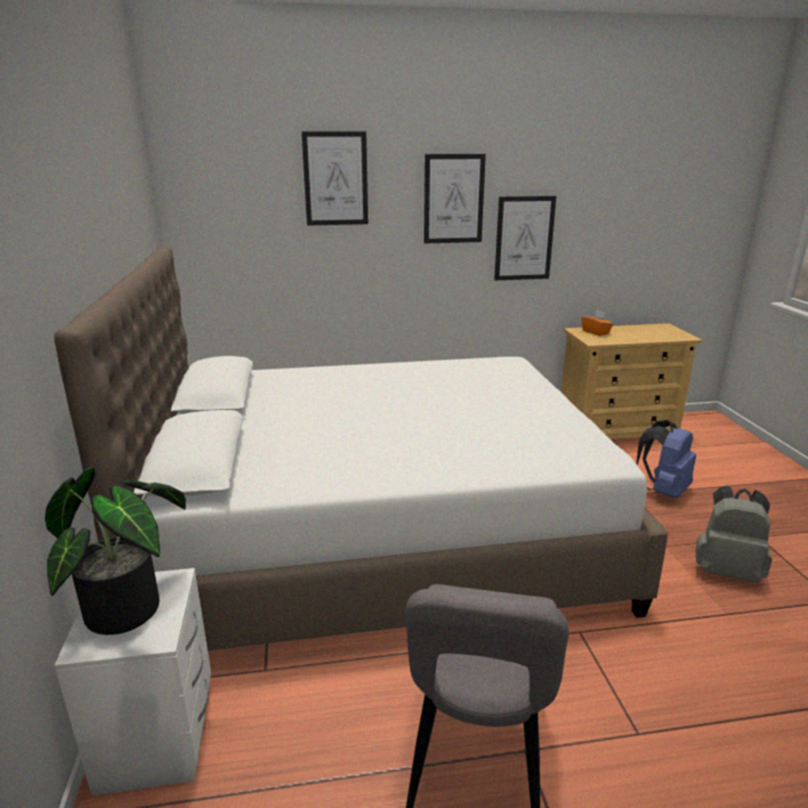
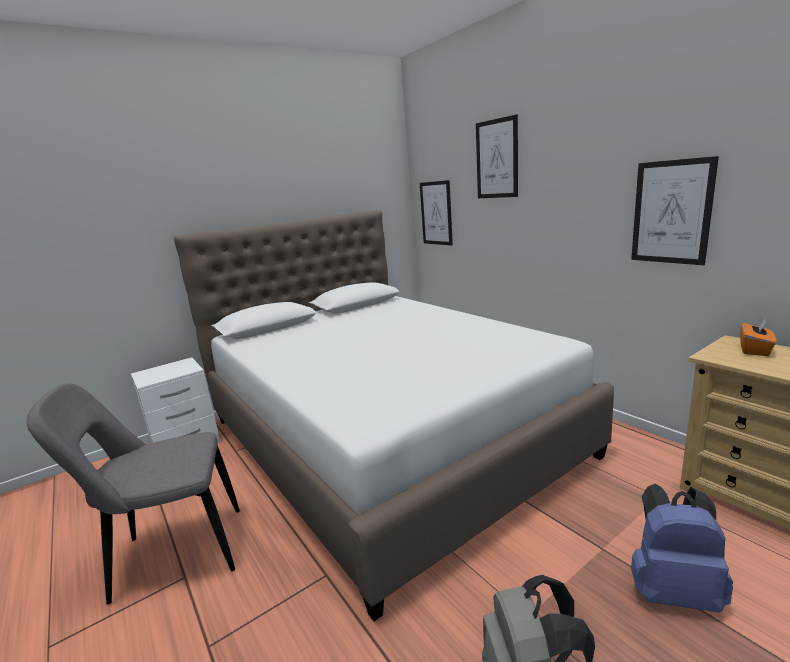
camera: 65 degrees right, 5 degrees down
(133, 608) = (168, 370): potted plant -> none
(453, 199) = (590, 169): picture -> picture (436, 213)

